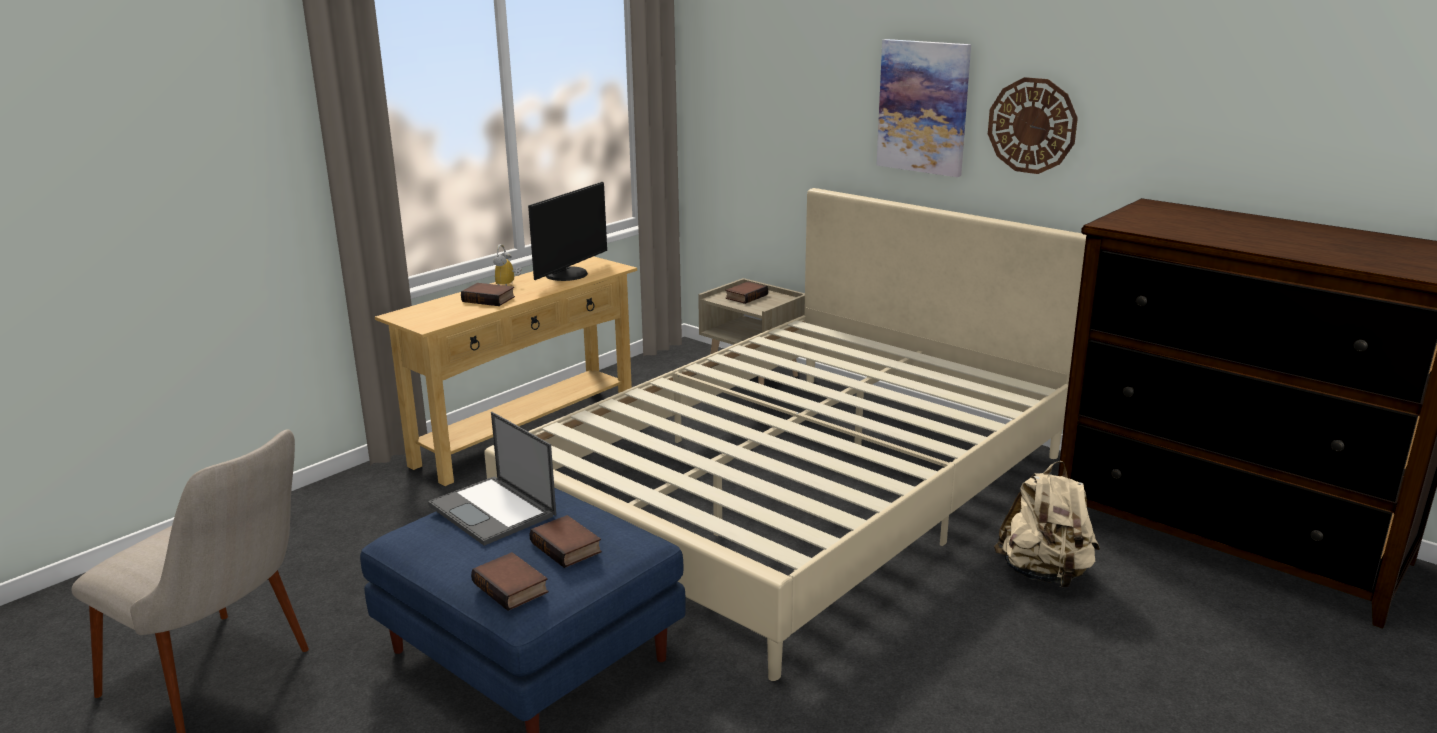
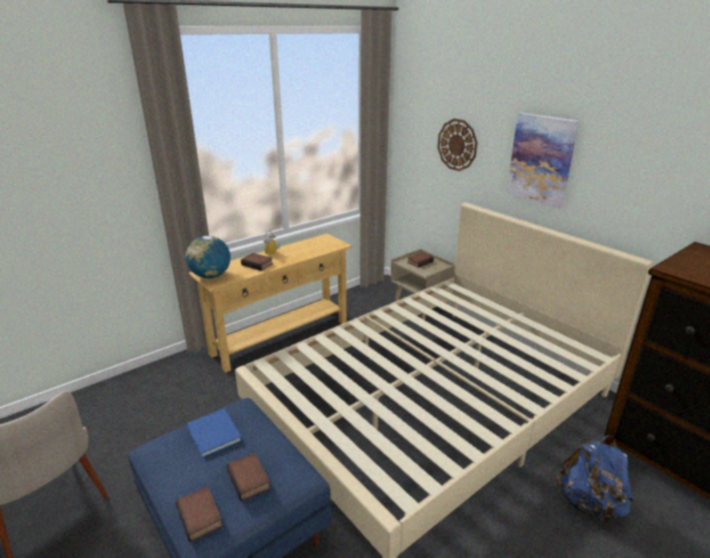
camera: 10 degrees right, 5 degrees up
(417, 318) = (211, 276): none -> globe
(493, 511) = (215, 435): laptop -> blue book
(568, 275) = (310, 248): monitor -> none
(1032, 125) = (617, 180): wall clock -> wall clock (457, 145)
(1044, 574) = (590, 503): beige backpack -> blue backpack

